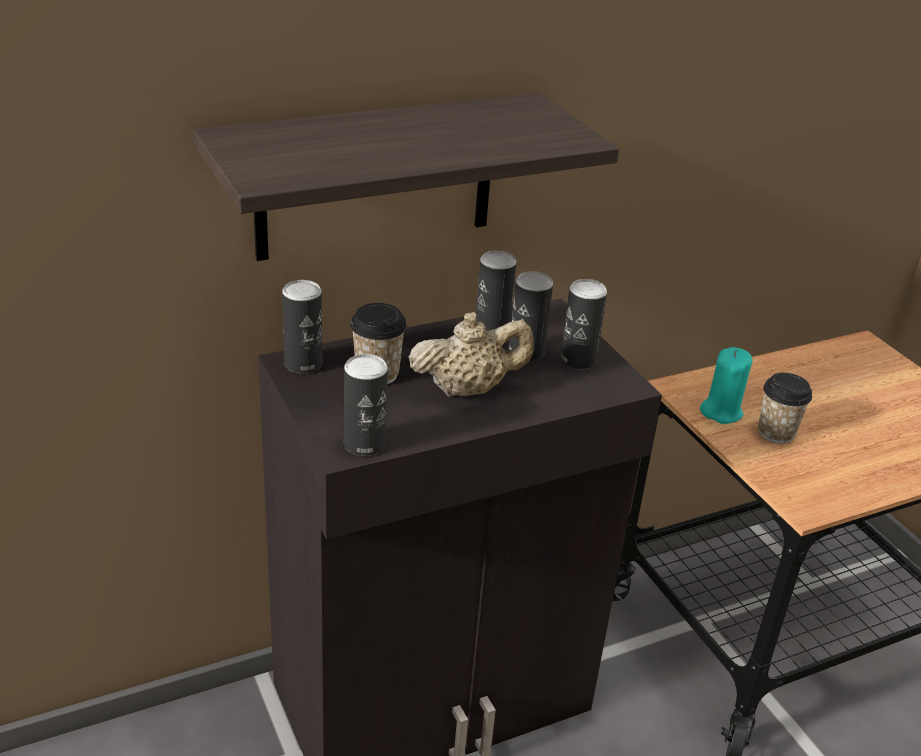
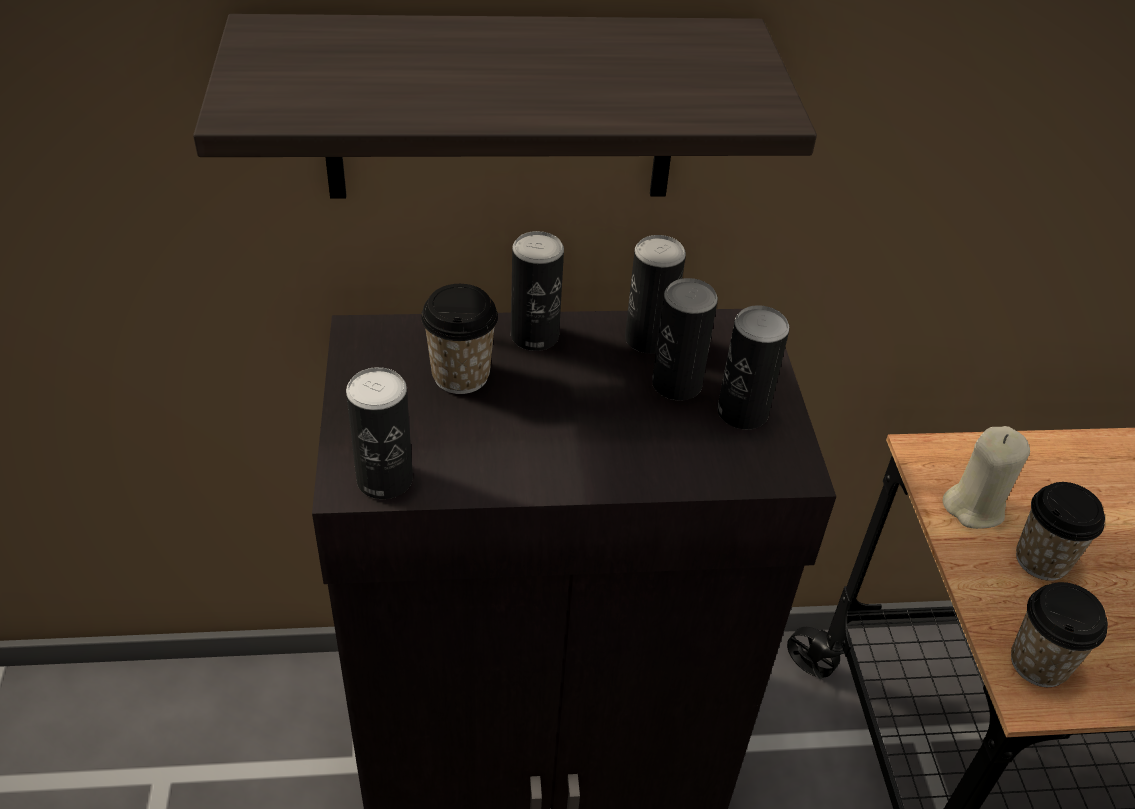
camera: 20 degrees right, 10 degrees up
(303, 364) = (377, 340): can -> can (534, 336)
(468, 390) = (566, 426): beige teapot -> none
(721, 411) = (974, 507): turquoise candle -> beige candle
(802, 490) = (1038, 663): none -> cup

